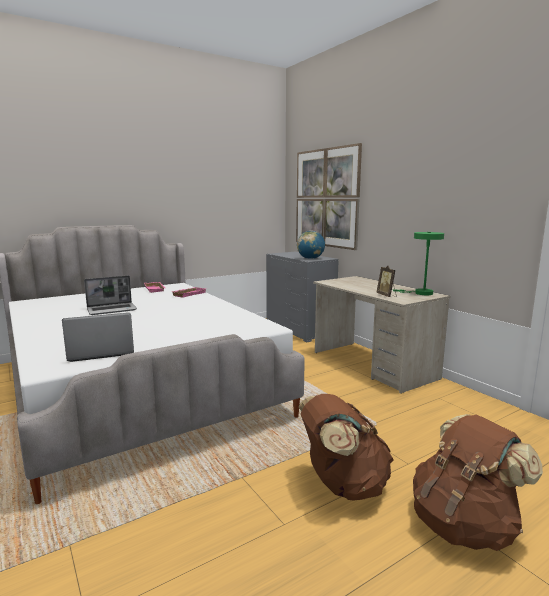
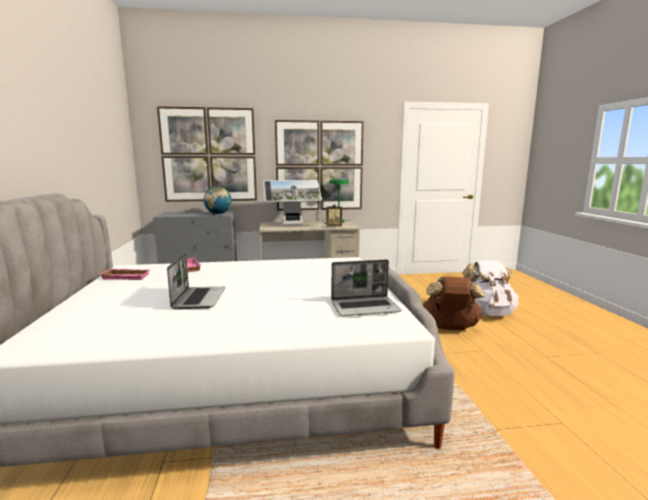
camera: 65 degrees left, 0 degrees up
(100, 352) = (365, 307): laptop -> laptop turned 105 degrees counterclockwise
(359, 285) = (292, 225): none -> monitor
(421, 212) = (319, 166): none -> picture
(464, 525) = (488, 313): brown backpack -> white backpack

